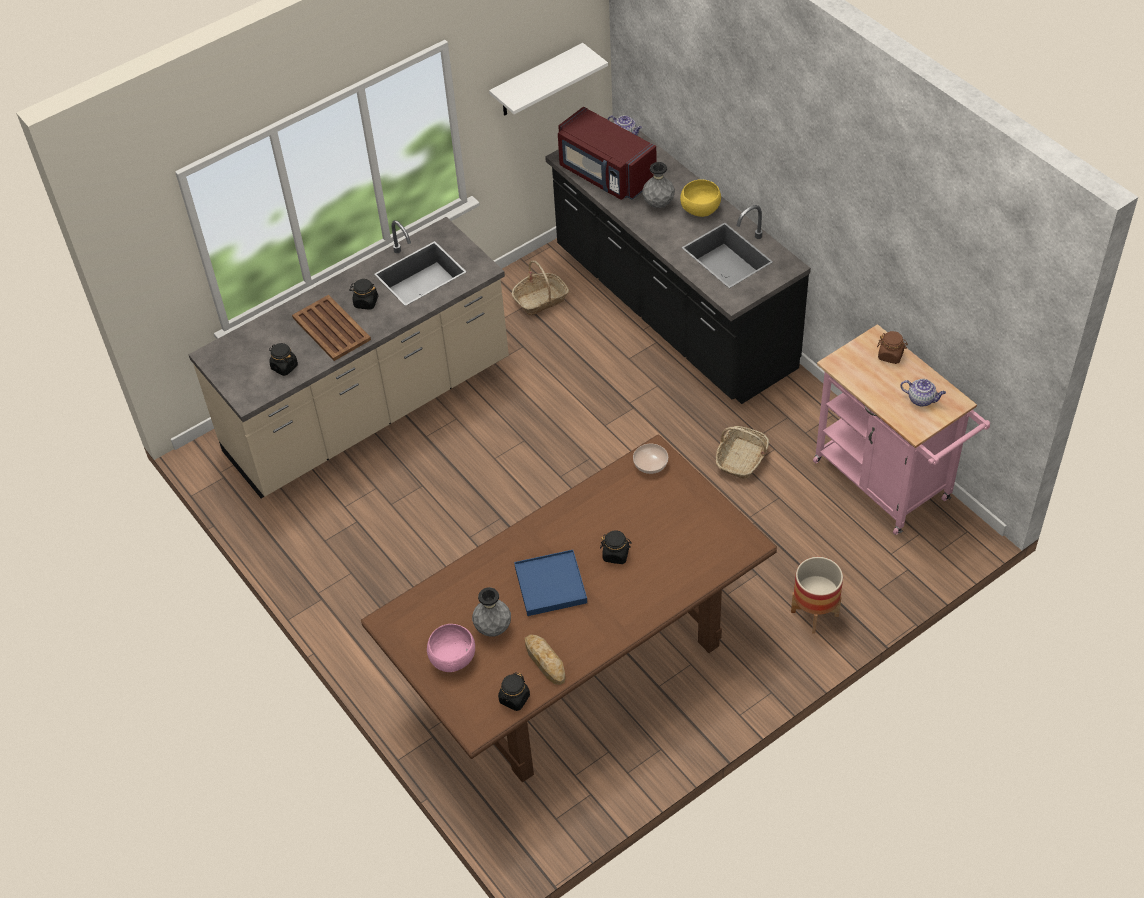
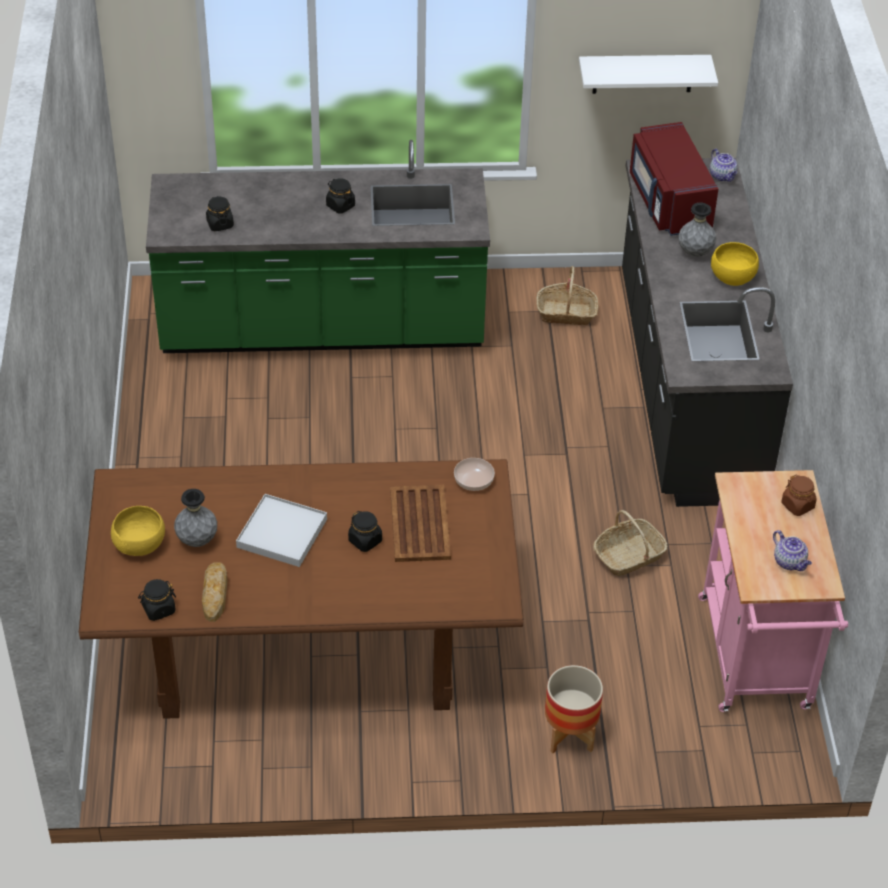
camera: 30 degrees right, 5 degrees down
(331, 328) = (290, 212): brown tray -> brown tray (420, 523)
(369, 410) = (322, 328): beige counter -> green counter
(452, 658) = (139, 544): pink bowl -> yellow bowl
(551, 585) = (282, 533): blue tray -> white tray

